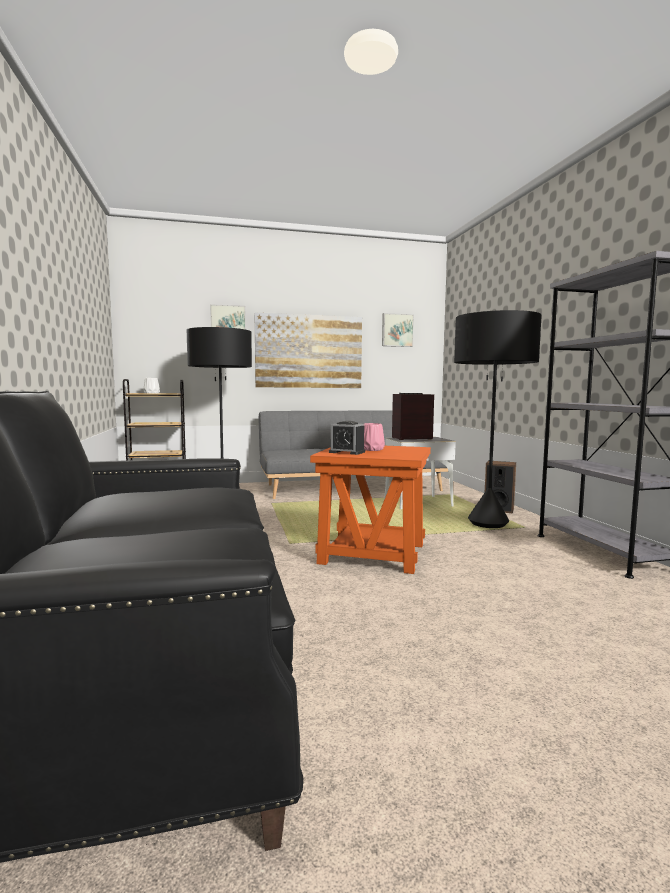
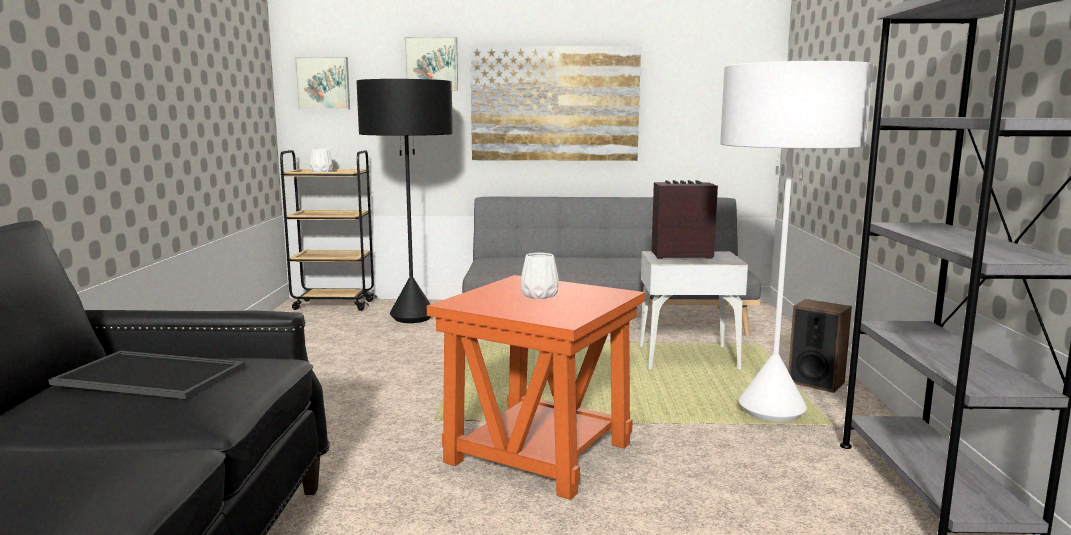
camera: 15 degrees right, 5 degrees up
(161, 495) = (147, 376): none -> tray
(347, 452) = (491, 300): alarm clock -> none
(372, 449) = (540, 295): pink vase -> white vase
(397, 330) = (701, 65): picture -> picture (323, 83)
(488, 524) = (771, 412): black floor lamp -> white floor lamp

